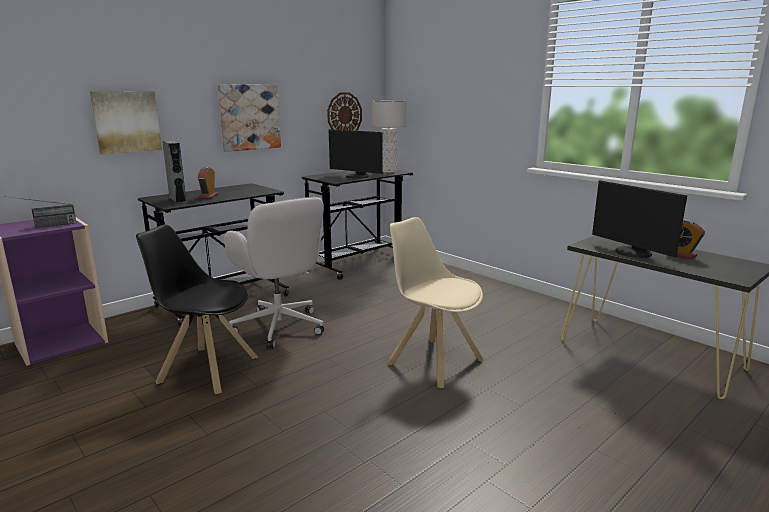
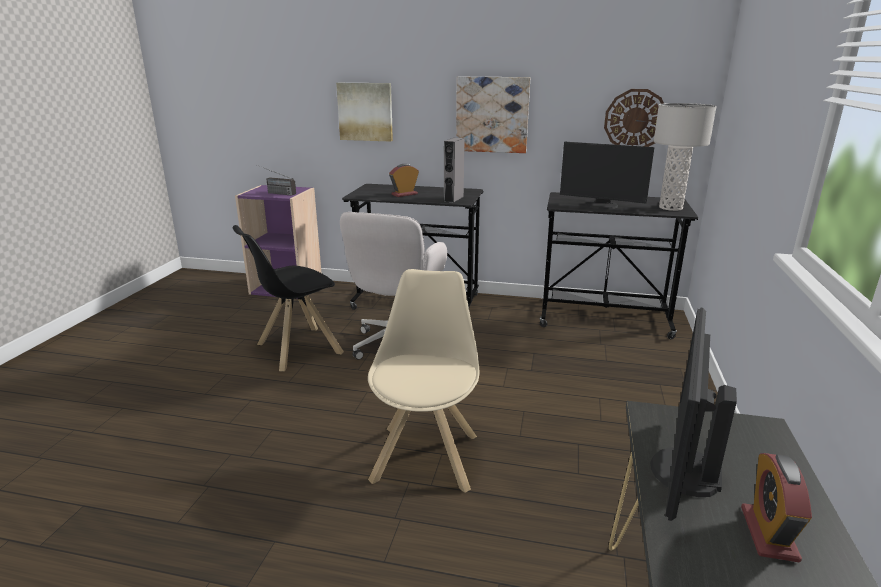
camera: 55 degrees right, 5 degrees up
(177, 199) = (377, 192): grey speaker -> grey speaker (453, 199)
(206, 369) = (296, 349): black chair -> black chair turned 105 degrees counterclockwise
(356, 177) = (601, 206): monitor -> monitor turned 60 degrees counterclockwise

